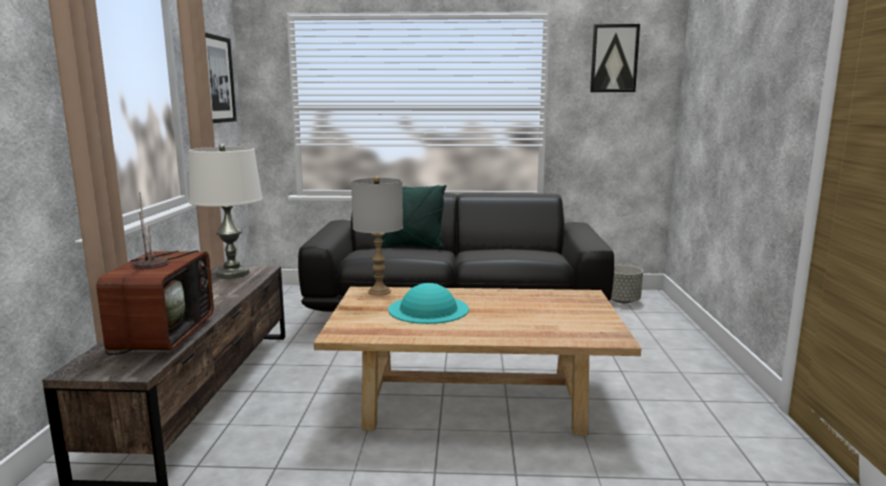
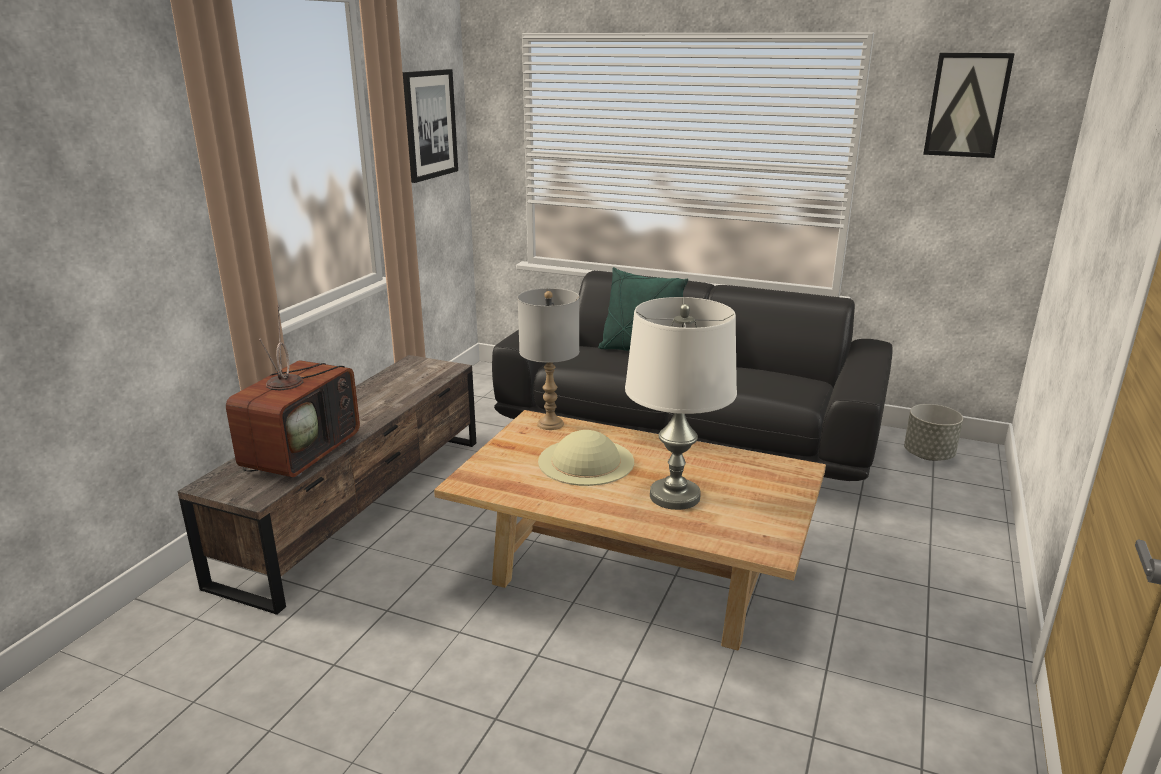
camera: 20 degrees right, 10 degrees up
(232, 274) = (415, 371): white table lamp -> white table lamp (674, 496)
(428, 309) = (586, 461): turquoise hat -> beige hat

